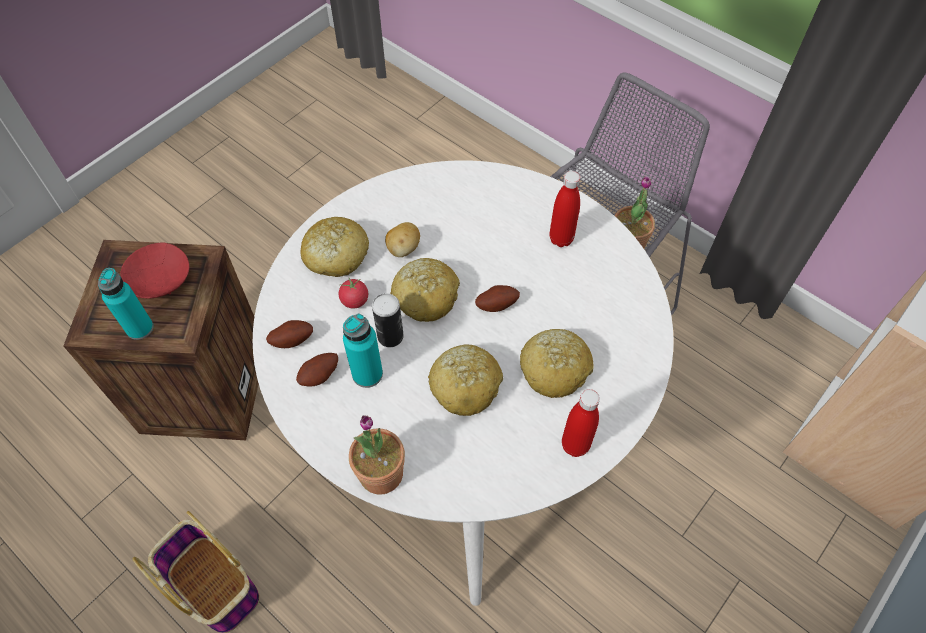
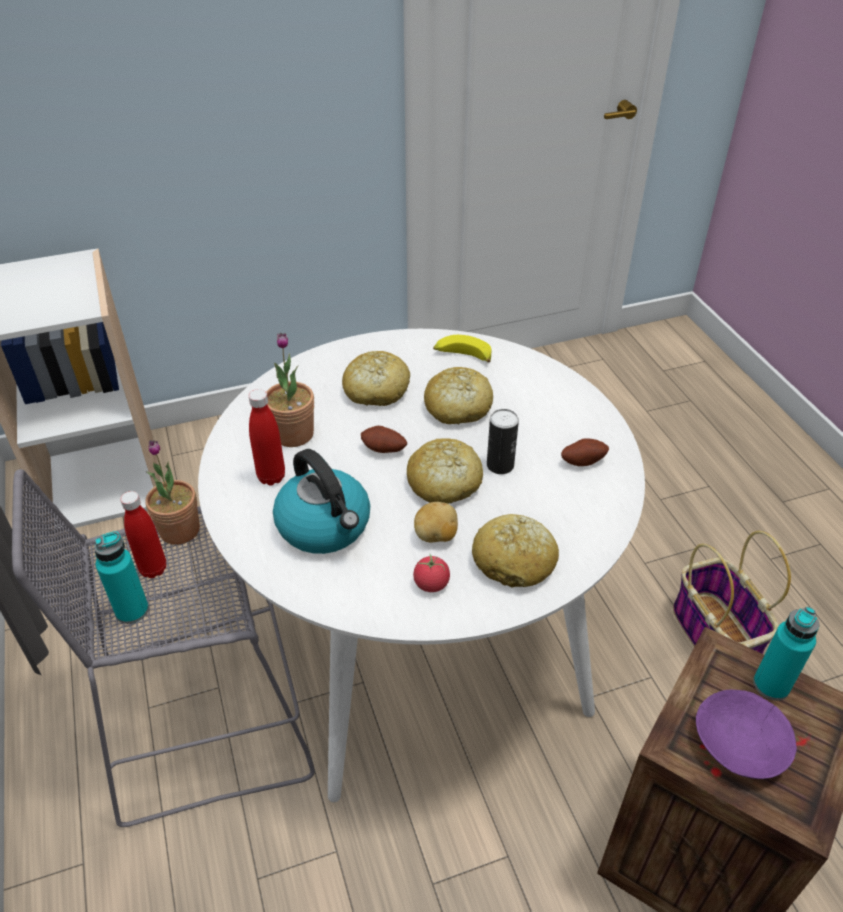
camera: 150 degrees left, 15 degrees down
(159, 279) = (740, 742): red bowl -> purple bowl
(292, 339) = (598, 500): potato -> none
(354, 300) = (517, 508): tomato -> tomato (431, 583)
(367, 374) = (538, 446): turquoise bottle -> turquoise bottle (132, 610)
(381, 473) = (561, 384): potted plant -> potted plant (293, 434)
(487, 220) = (325, 526): none -> kettle
(506, 463) = (462, 356): none -> banana
(575, 445) = (404, 347): red bottle -> red bottle (153, 569)

